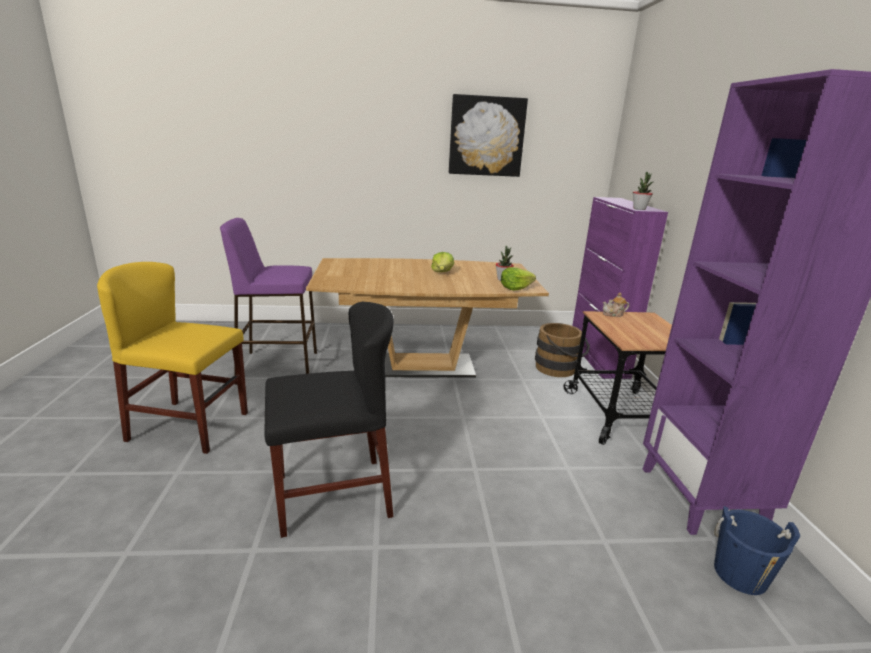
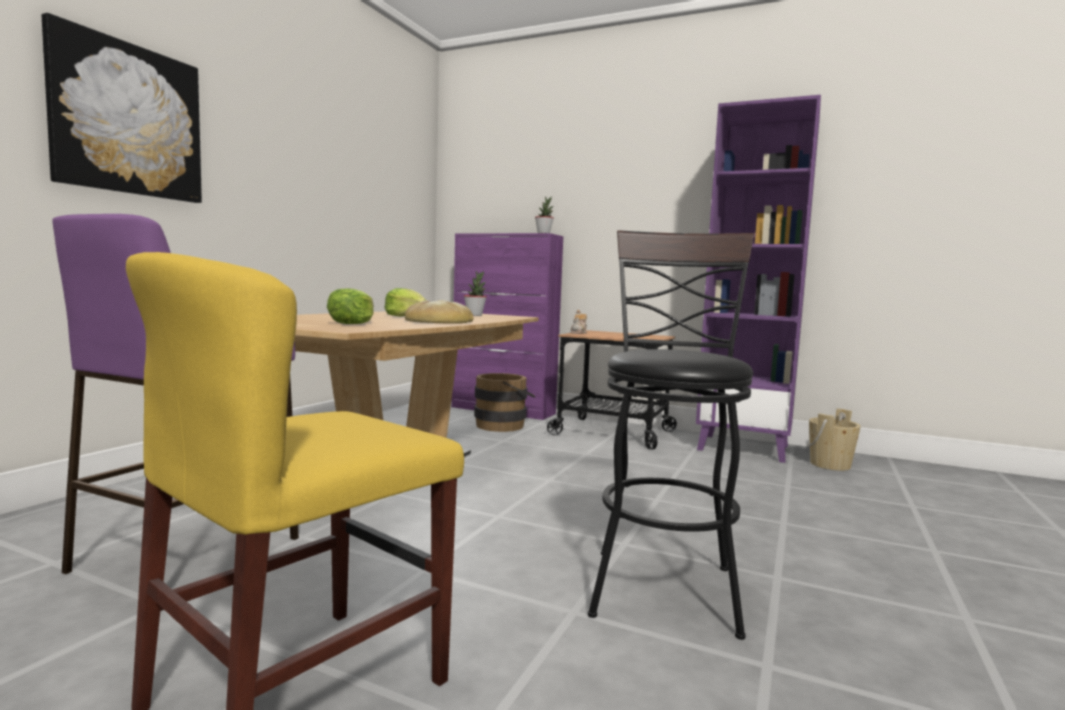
camera: 60 degrees left, 15 degrees down
(333, 495) = (663, 582): black chair -> black stool
(422, 284) = (439, 321): none -> bread
(486, 136) = (333, 150): picture -> picture (127, 120)
(515, 288) = (509, 317): lettuce -> lettuce (352, 323)
(740, 574) = (830, 465): blue bucket -> beige bucket

